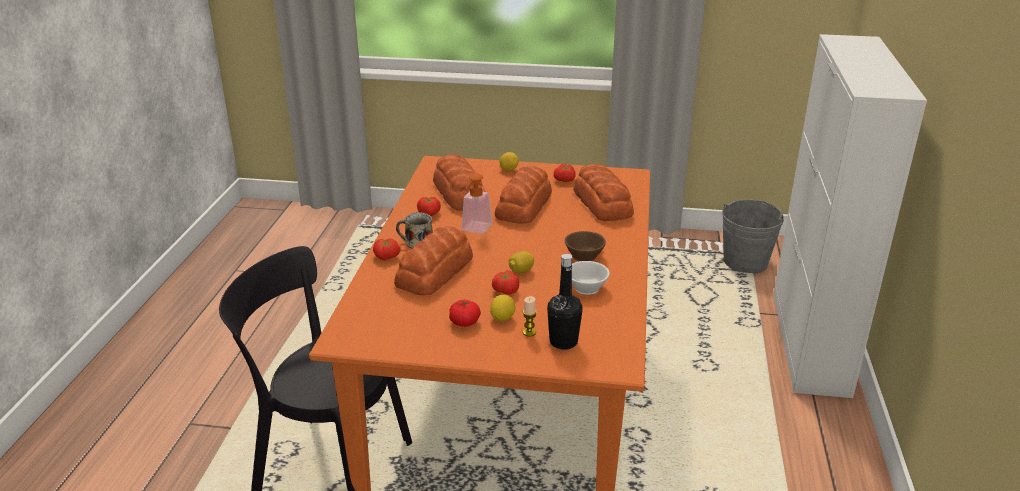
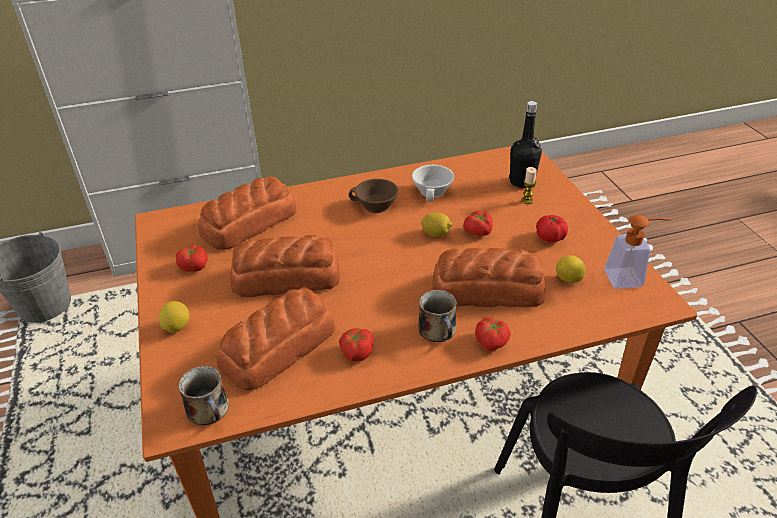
camera: 115 degrees left, 10 degrees up
(434, 170) = (209, 410): none -> mug
(474, 230) = (374, 295): soap dispenser -> soap dispenser (630, 278)
(502, 318) = (522, 219): lemon -> lemon (568, 279)

